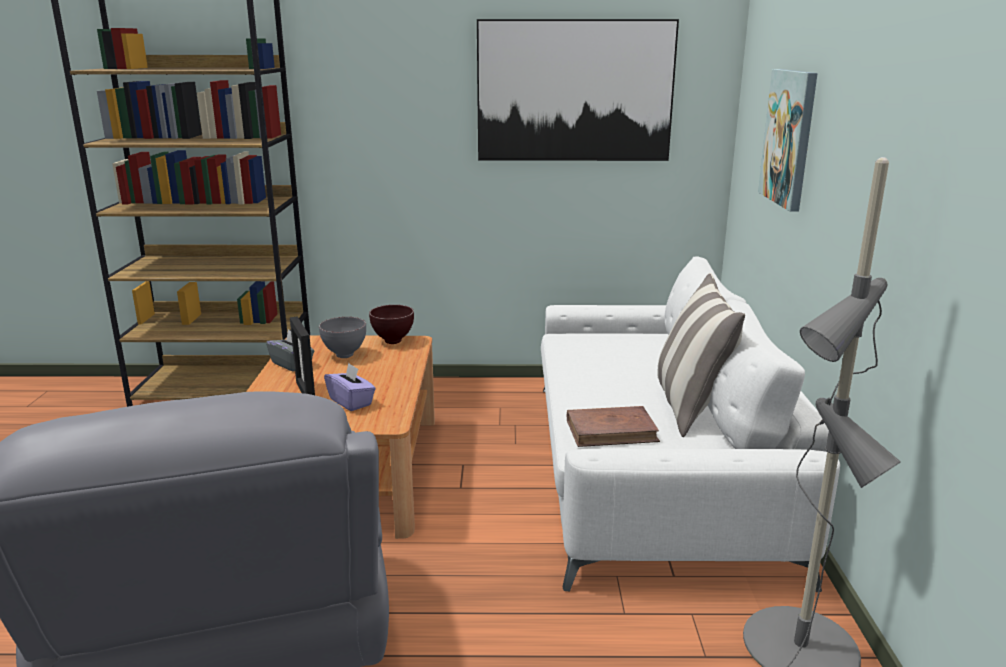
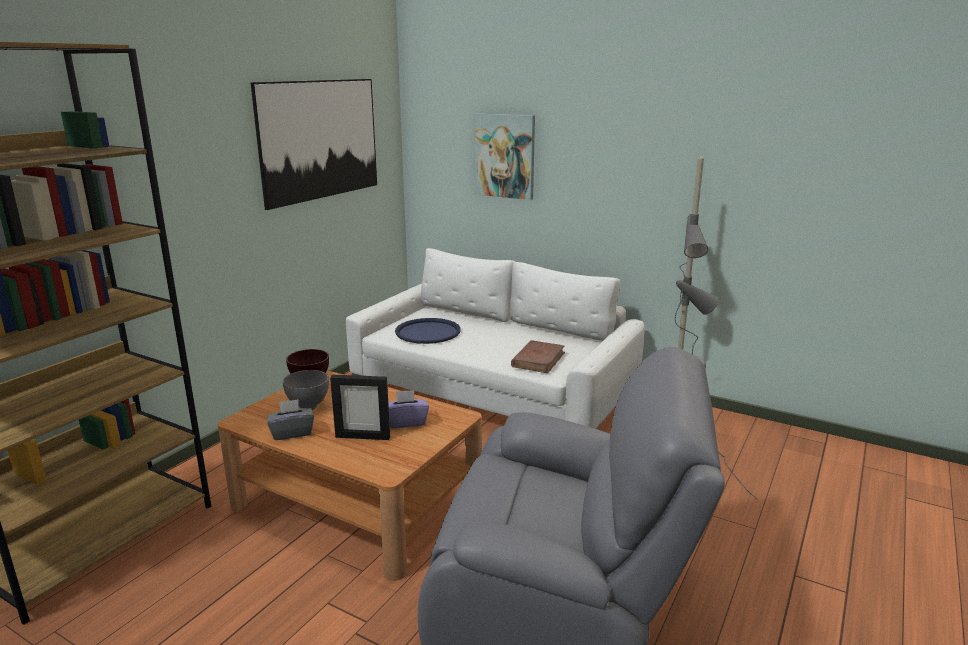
camera: 60 degrees left, 0 degrees up
(599, 353) = (427, 332): none -> blue tray
(691, 406) = (532, 333): pillow -> none

